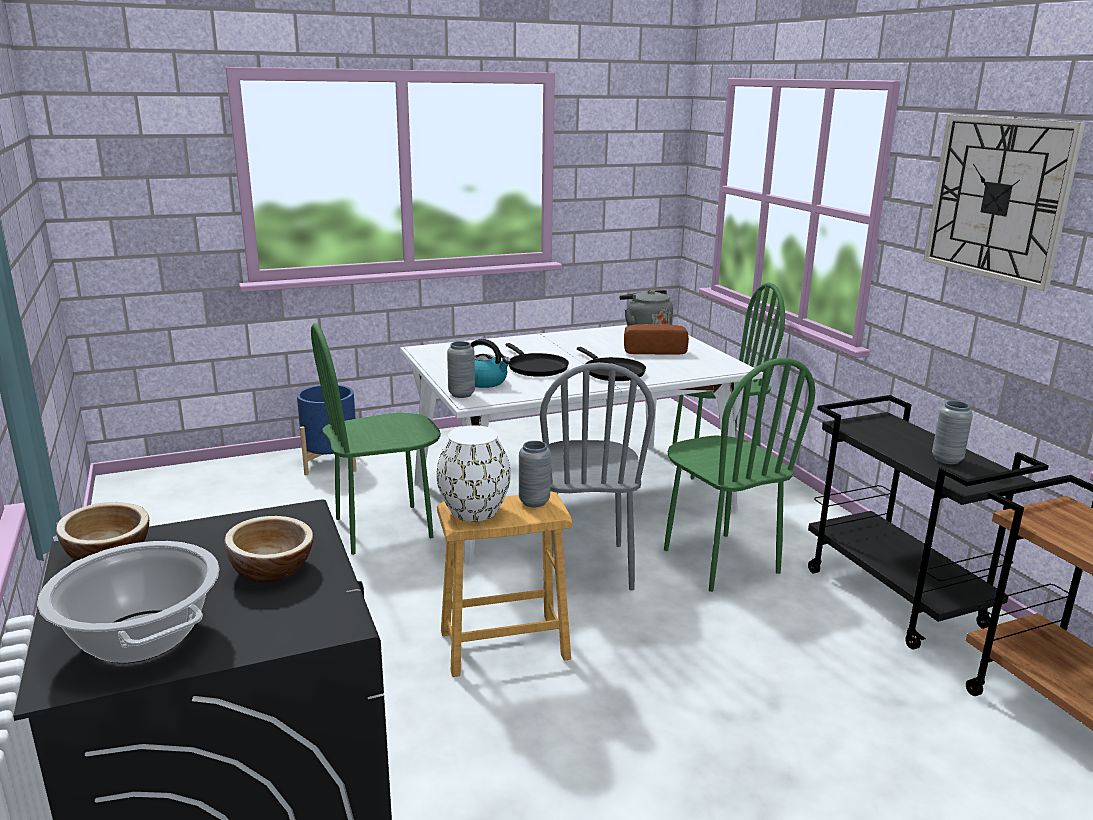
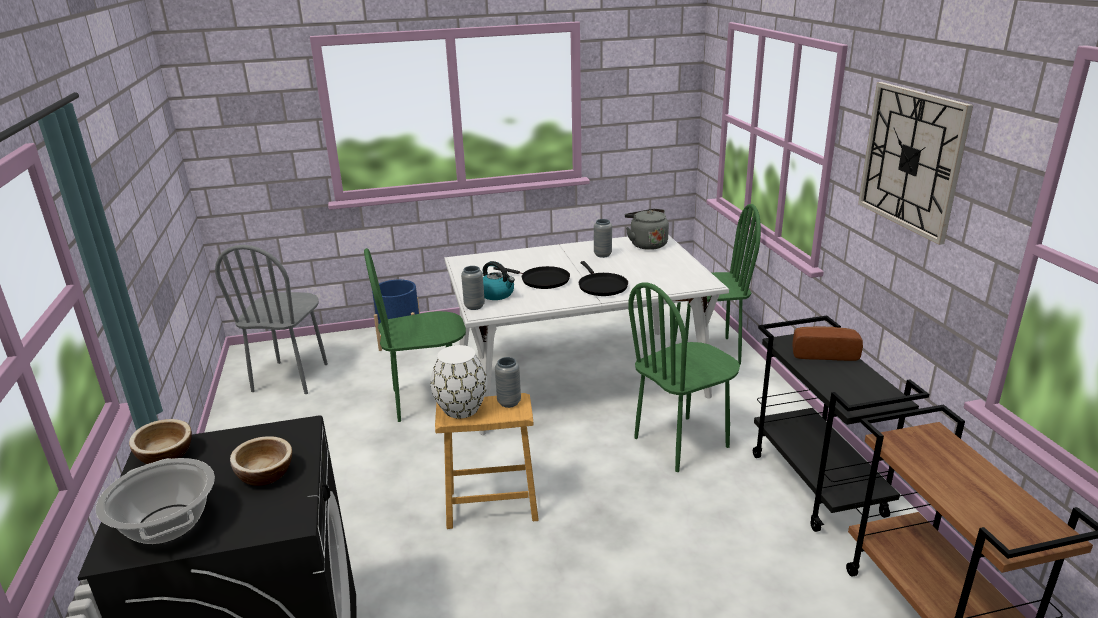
camera: 10 degrees right, 5 degrees up
(535, 367) = (542, 280): black frying pan -> black frying pan turned 45 degrees counterclockwise
(586, 567) = (572, 442): grey chair -> grey chair (291, 377)
(653, 350) = (645, 264): bread -> bread (823, 353)
(719, 561) = (681, 443): green chair -> green chair turned 75 degrees clockwise
(947, 459) = (851, 381): grey vase -> grey vase (602, 255)

